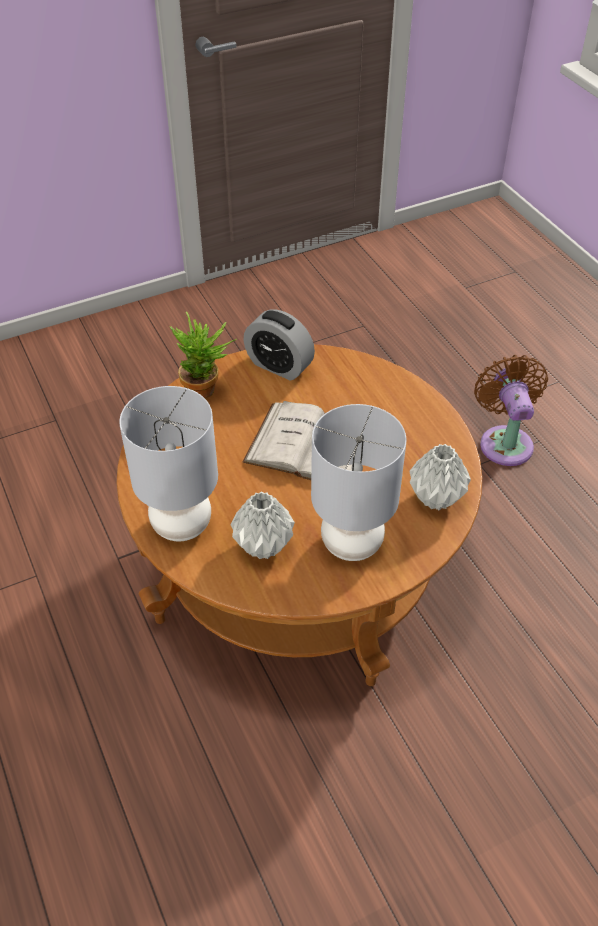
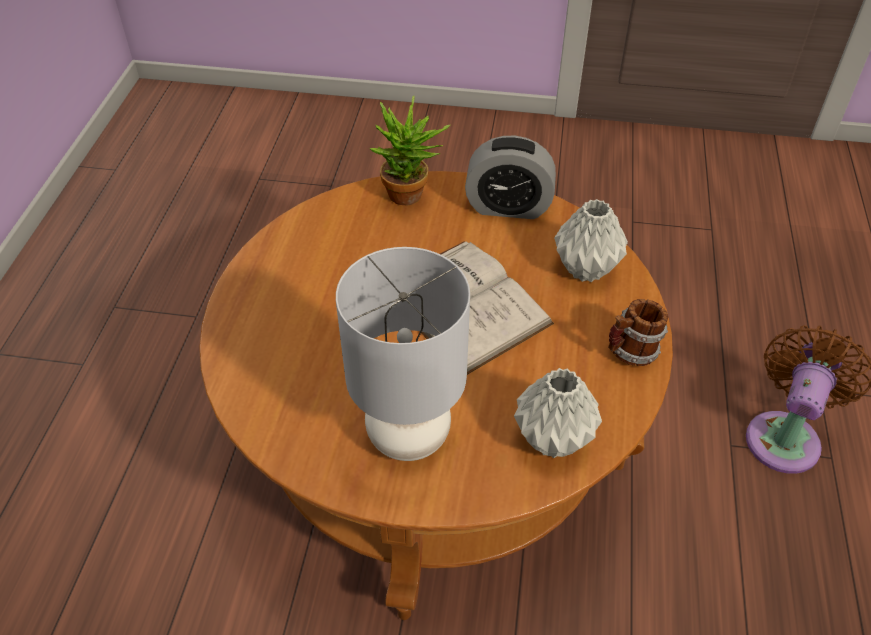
camera: 35 degrees right, 0 degrees up
(182, 524) = (261, 318): grey table lamp -> none
(263, 547) = (314, 385): grey vase -> grey vase (585, 270)
(279, 366) = (508, 207): alarm clock -> alarm clock turned 60 degrees counterclockwise
(435, 424) = (630, 353): none -> mug

